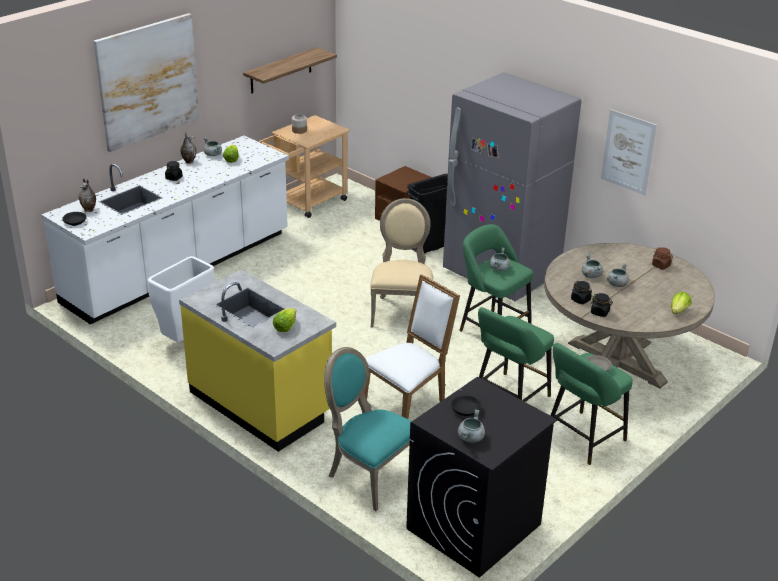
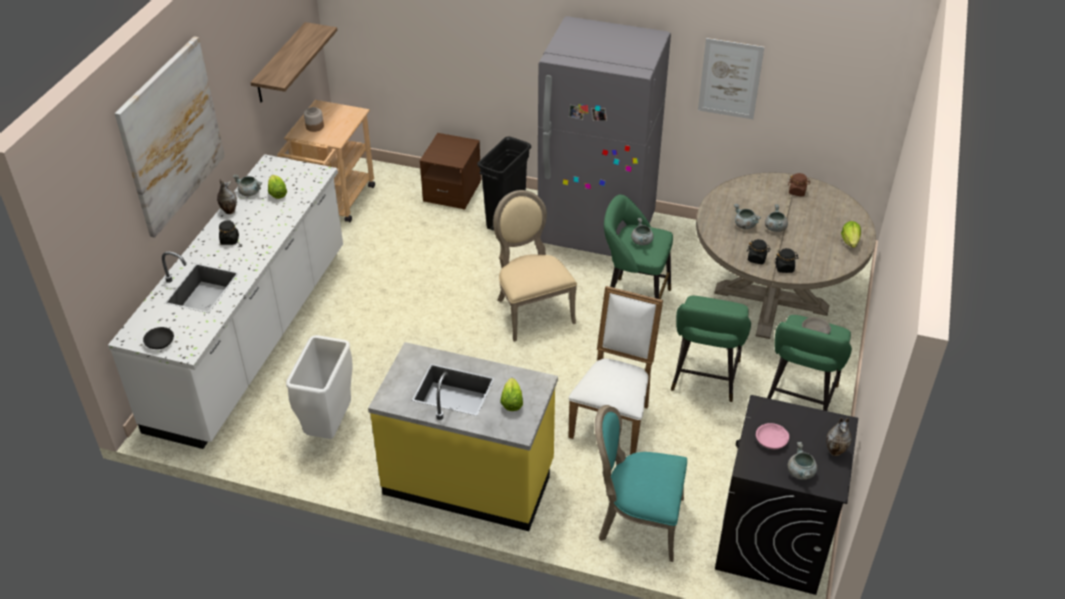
camera: 25 degrees left, 10 degrees up
(89, 209) = (163, 318): vase -> vase (836, 451)
(466, 410) = (772, 440): black bowl -> pink bowl

